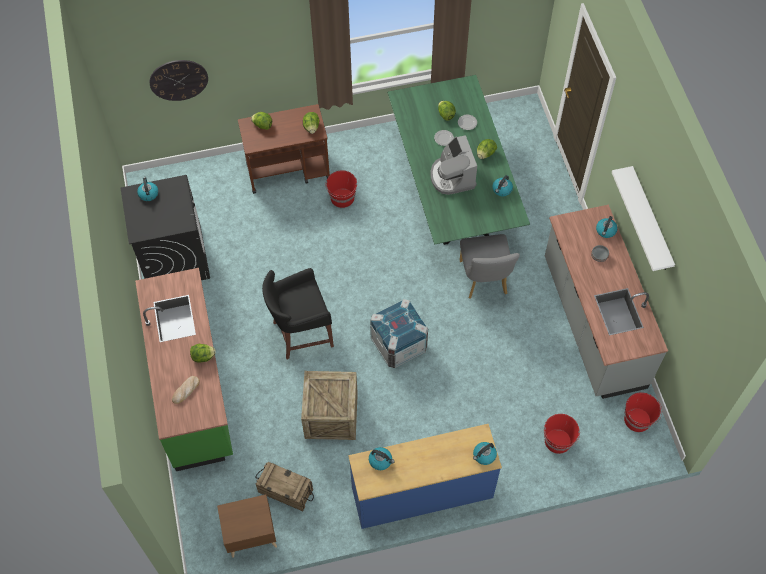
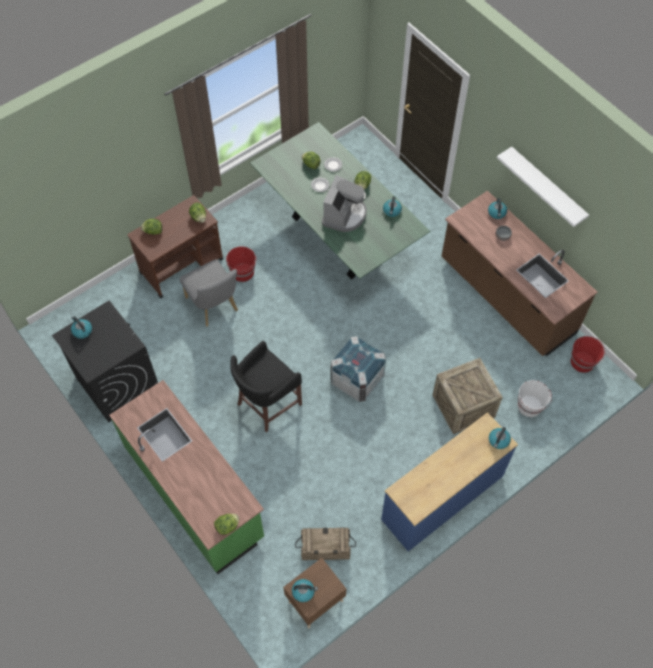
camera: 25 degrees left, 0 degrees up
(178, 80) = (65, 215): wall clock -> none
(186, 390) = (210, 495): bread -> none
(203, 357) = (210, 458): lettuce -> lettuce (227, 526)
(331, 415) = (331, 465): crate -> crate (463, 406)
(381, 460) = (415, 482): kettle -> kettle (303, 591)
(452, 177) = (344, 215): coffee machine -> coffee machine turned 120 degrees counterclockwise
(484, 281) = (401, 297): grey chair -> grey chair (214, 306)
(558, 441) = (530, 406): red bucket -> white bucket
(592, 323) = (506, 297): grey counter -> brown counter

